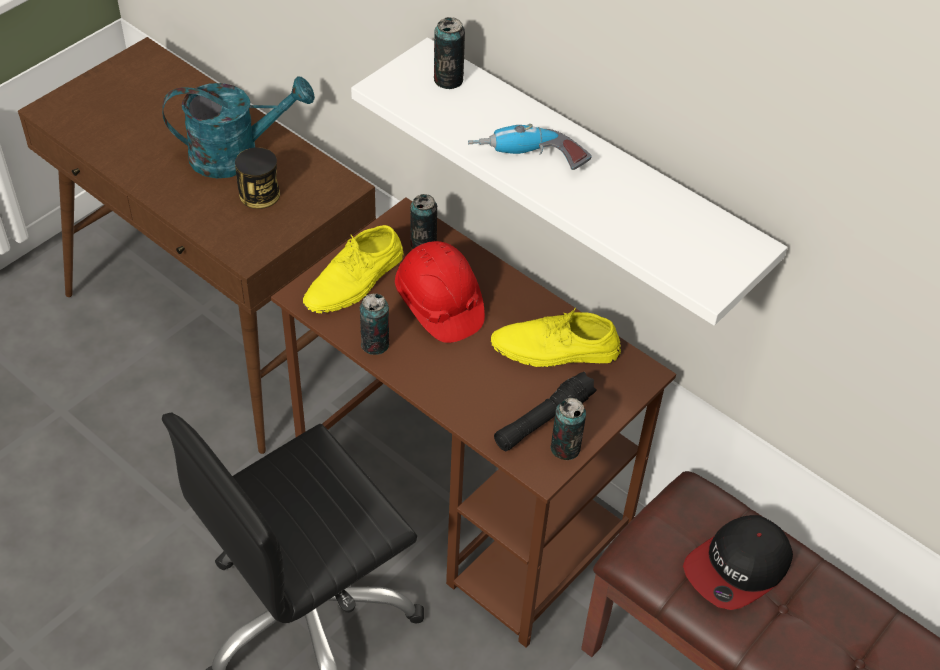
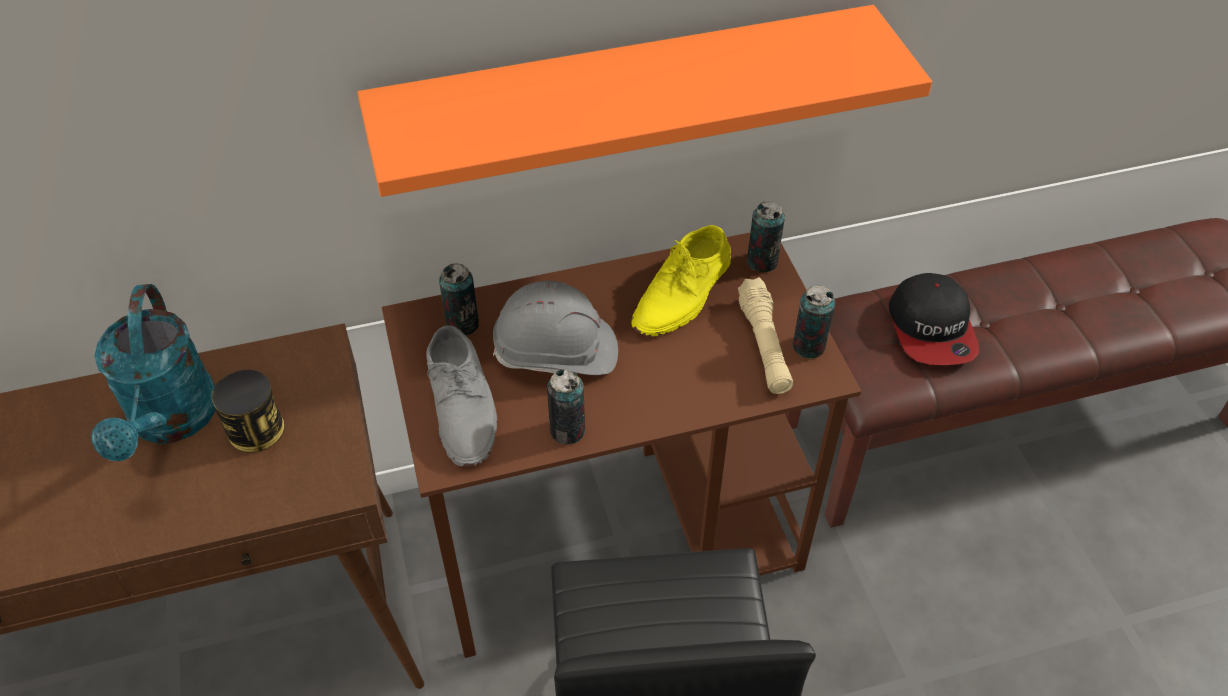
camera: 55 degrees left, 0 degrees up
(237, 155) = (171, 422): turquoise watering can -> turquoise watering can turned 150 degrees clockwise
(355, 280) = (463, 405): yellow shoe -> grey shoe
(438, 305) = (556, 352): red hard hat -> grey hard hat
(448, 80) = (445, 104): can -> can (762, 262)
(528, 160) = (624, 103): power drill -> none
(543, 420) = (764, 345): black flashlight -> beige flashlight
(589, 173) = (625, 96): white shelf -> orange shelf

